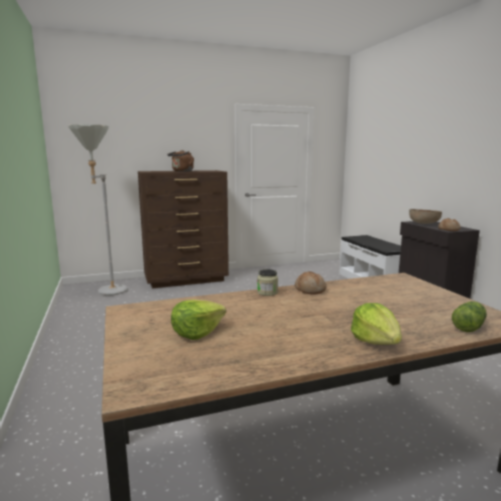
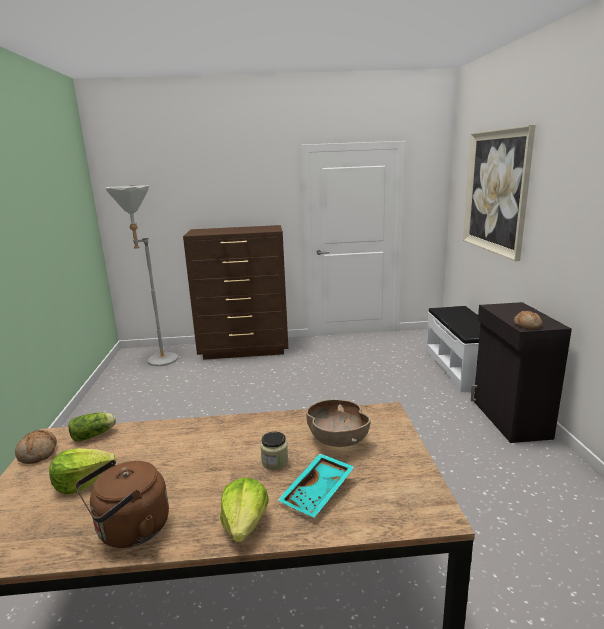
camera: 15 degrees right, 5 degrees up
(182, 171) = (234, 230): brown kettle -> brown kettle (130, 531)
(267, 292) = (208, 424): jar -> jar (275, 462)
(310, 290) = (258, 424): bread -> bread (39, 453)
(395, 142) = (496, 191): none -> picture
(409, 320) = (318, 493): none -> turquoise tray
(423, 224) = (505, 311): brown bowl -> brown bowl (337, 440)
(469, 326) = (379, 515): lettuce -> lettuce (95, 435)

